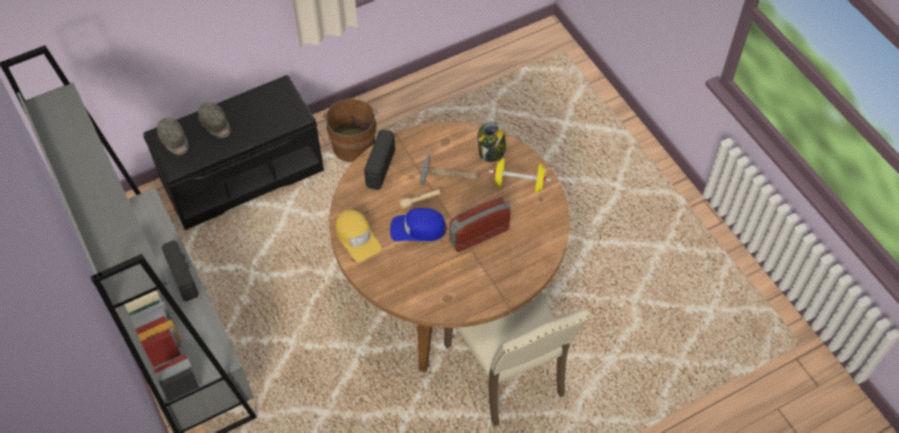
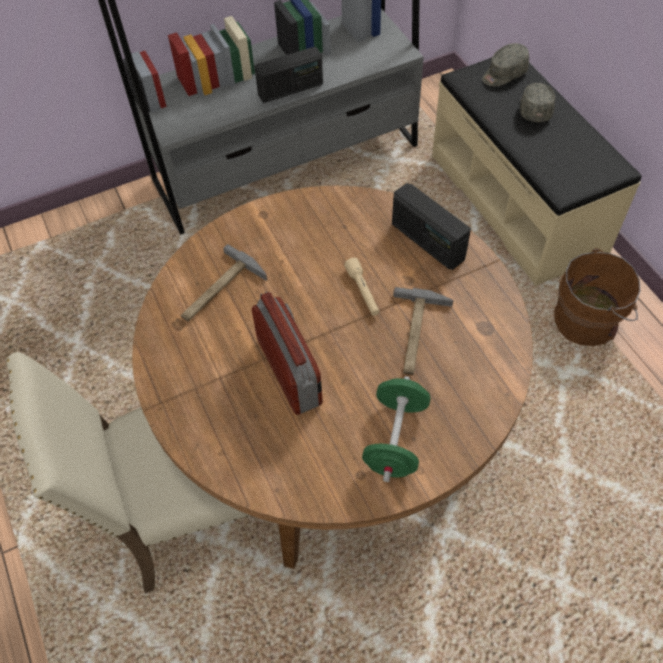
camera: 95 degrees right, 0 degrees up
(216, 125) = (535, 108): grey cap -> grey cap turned 135 degrees clockwise
(242, 176) = (517, 203): black bench -> beige bench
(357, 237) = (299, 216): yellow cap -> none
(380, 168) = (427, 241): radio -> radio turned 150 degrees counterclockwise
(418, 229) = (309, 288): blue cap -> none
(420, 278) = (219, 291): none -> hammer
(491, 152) = (466, 398): jar -> none
(518, 184) = (395, 439): yellow dumbbell -> green dumbbell

